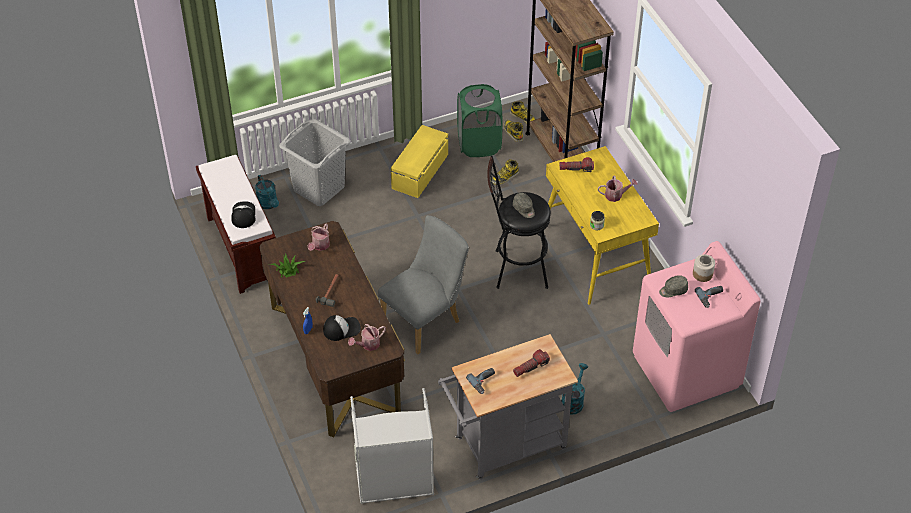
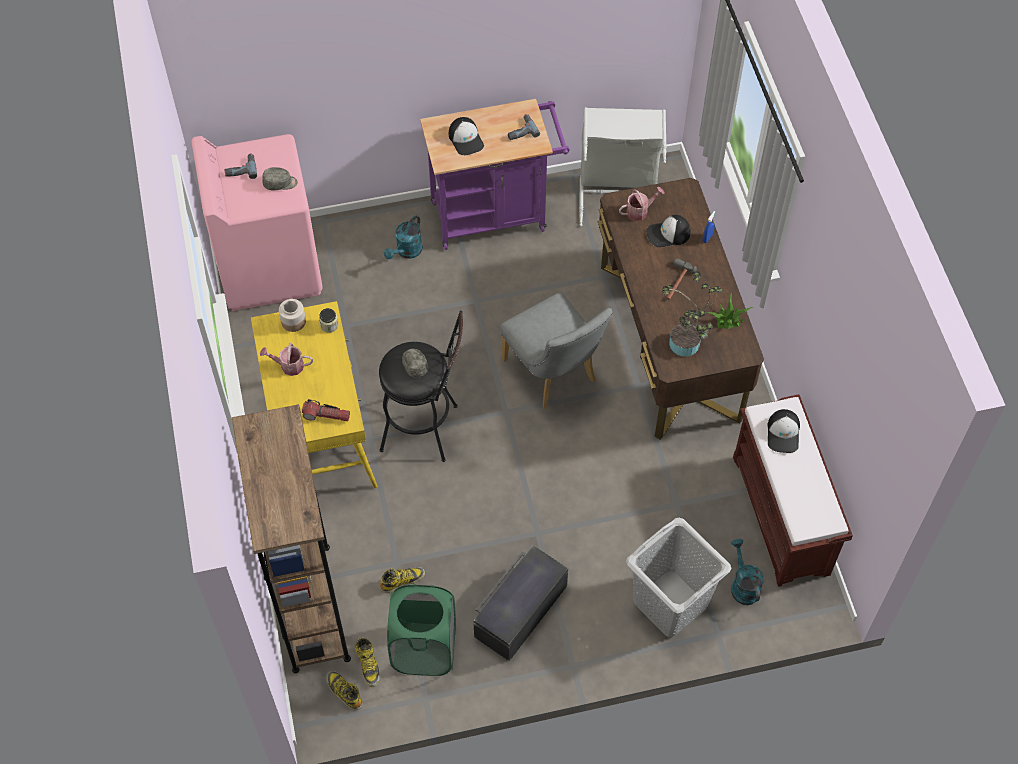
camera: 170 degrees left, 10 degrees up
(319, 246) = (686, 346): watering can -> potted plant
(421, 171) = (519, 610): yellow storage box -> black storage box
(425, 320) = (553, 375): grey chair -> grey chair turned 90 degrees counterclockwise
(504, 446) = (495, 214): grey cart -> purple cart
(530, 367) = (466, 139): flashlight -> cap
(703, 274) = (237, 196): jar -> jar (293, 321)

